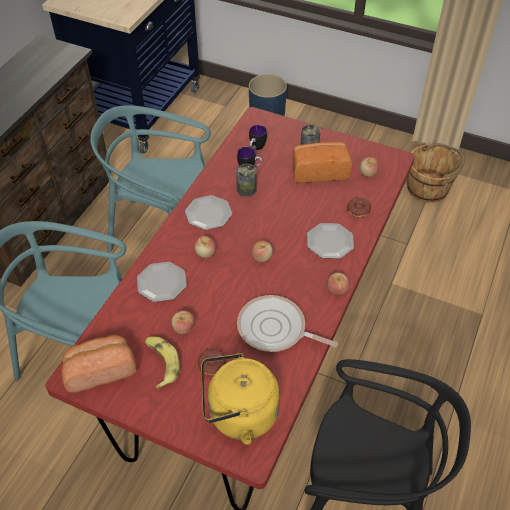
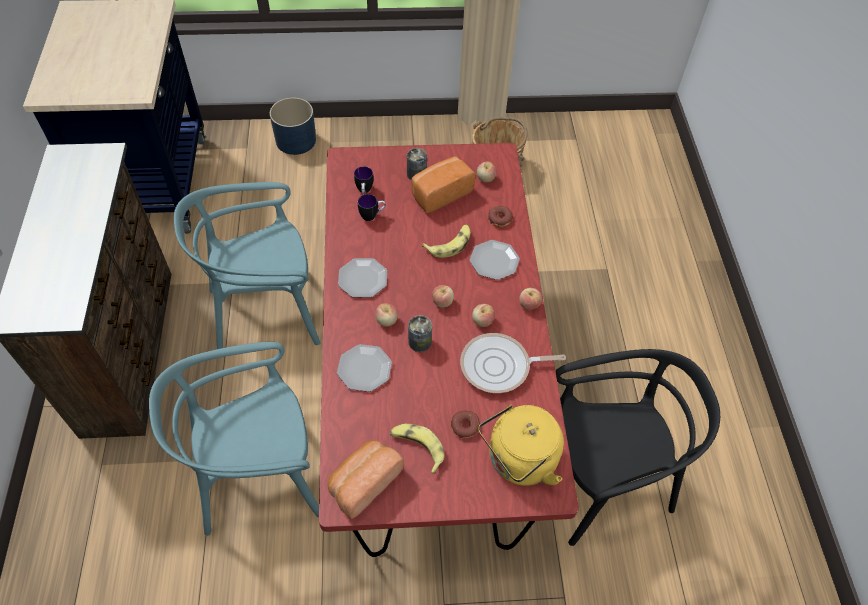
camera: 30 degrees left, 5 degrees up
(183, 328) = (415, 404): apple -> apple (482, 321)
(246, 189) = (383, 239): can -> can (420, 342)
(300, 214) = (450, 244): none -> banana

